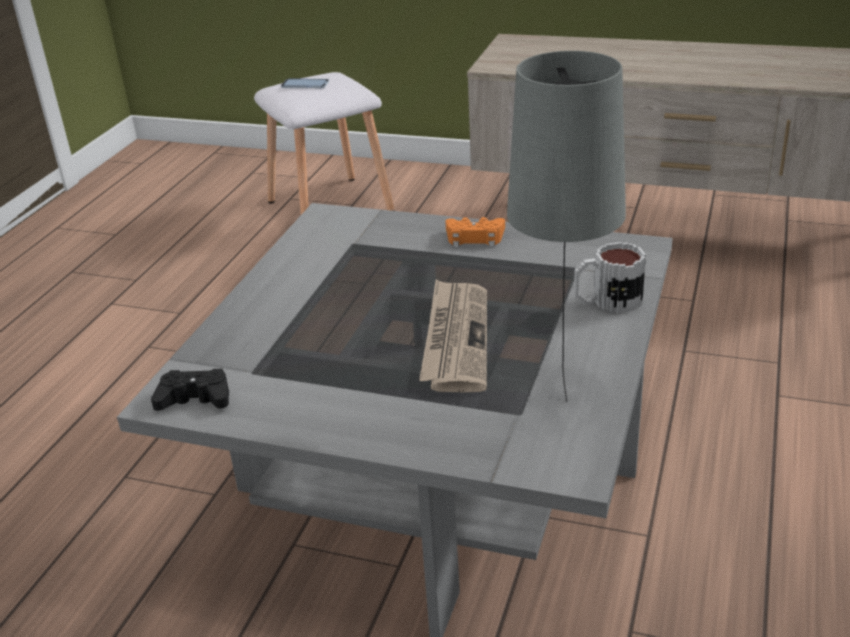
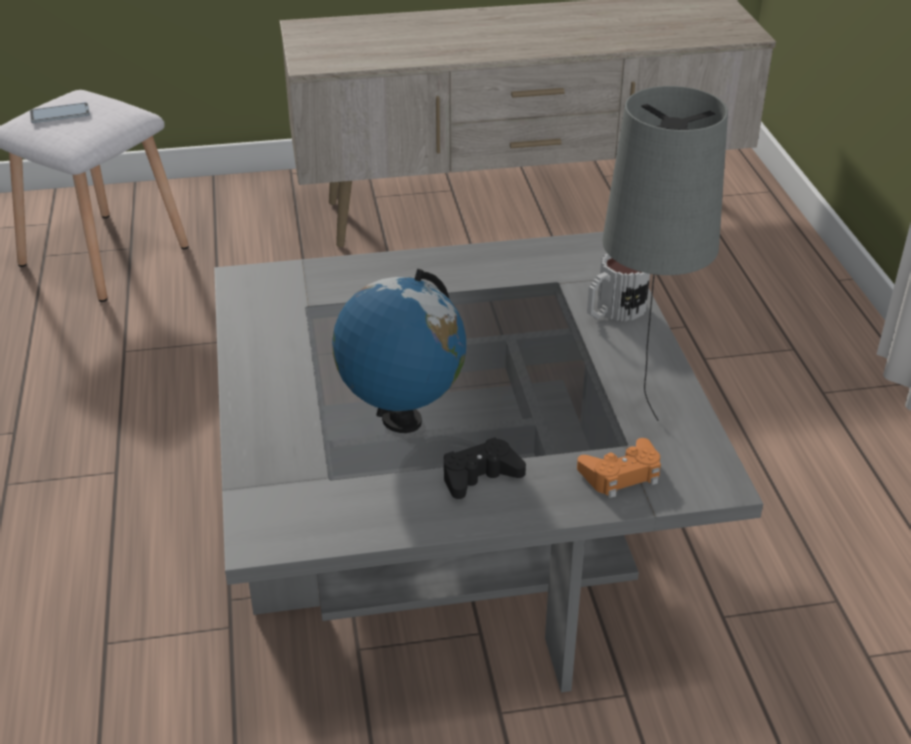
camera: 30 degrees left, 5 degrees up
(195, 398) = (295, 524): black game controller -> black game controller (480, 476)
(346, 343) = (401, 420): none -> globe
(455, 338) = (505, 385): newspaper -> none
(474, 238) = (431, 271): orange game controller -> orange game controller (621, 474)

